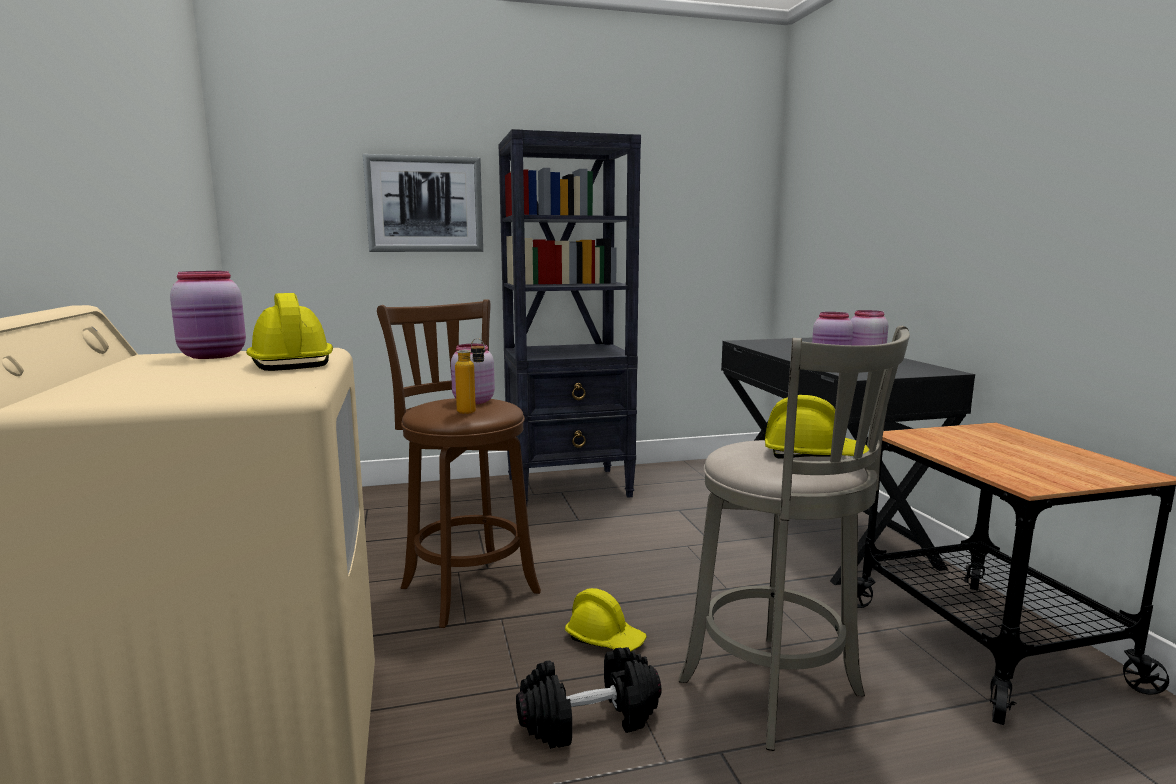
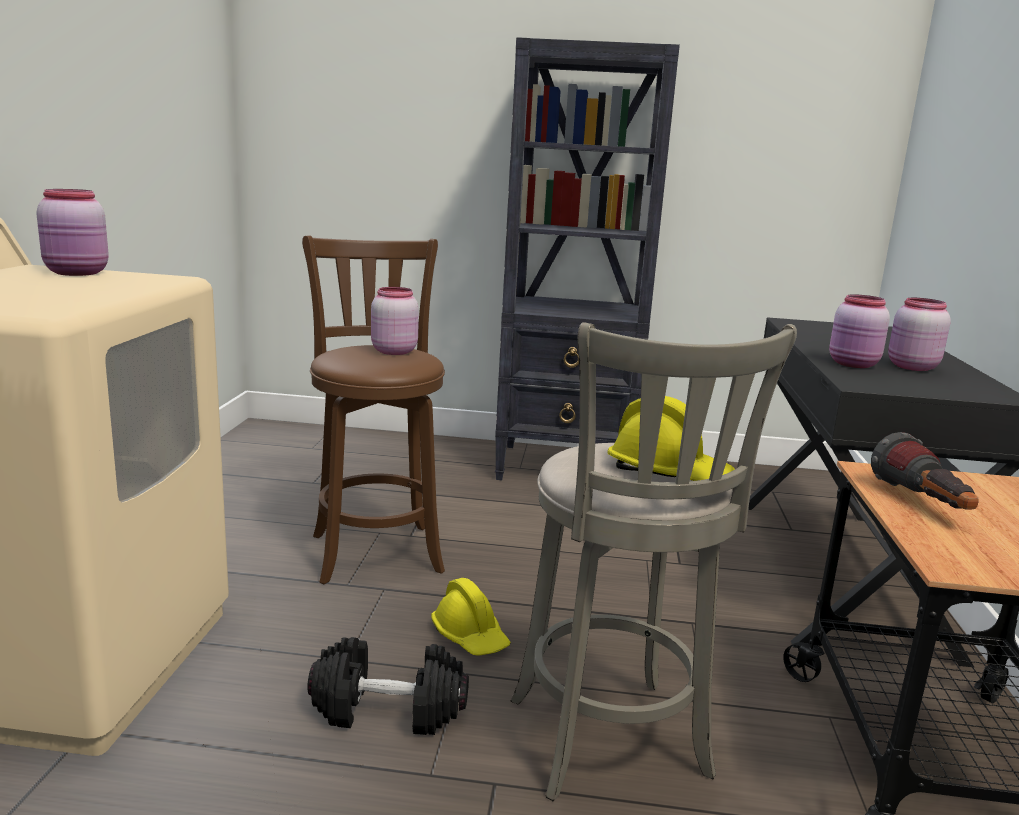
camera: 20 degrees right, 5 degrees up
(290, 362) = (117, 287): yellow hard hat -> none
(424, 204) = (441, 123): picture -> none
(472, 413) = (374, 363): bottle -> none
(957, 450) = (923, 504): none -> flashlight

